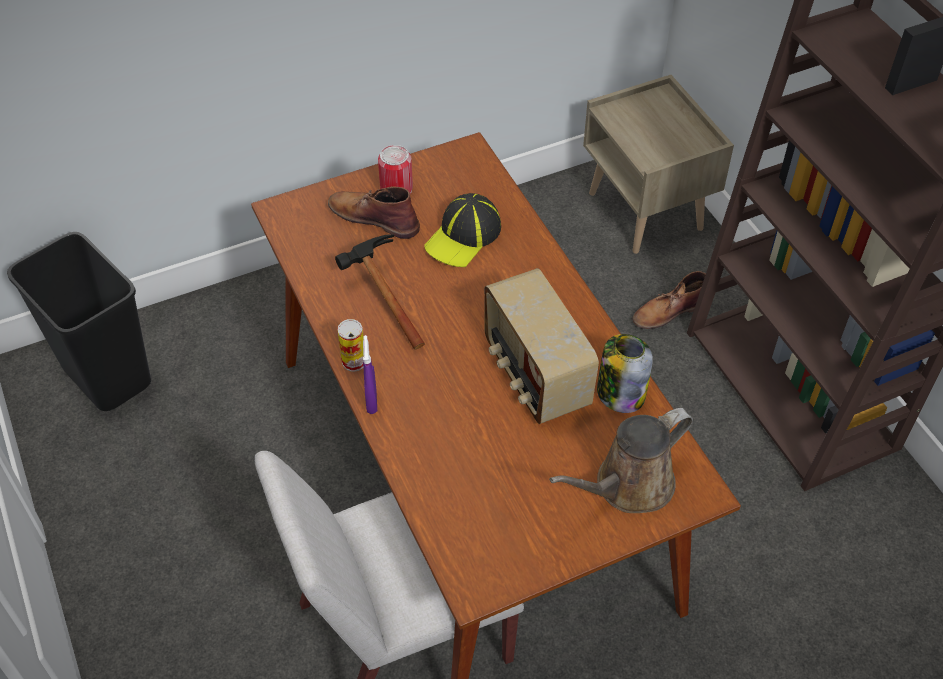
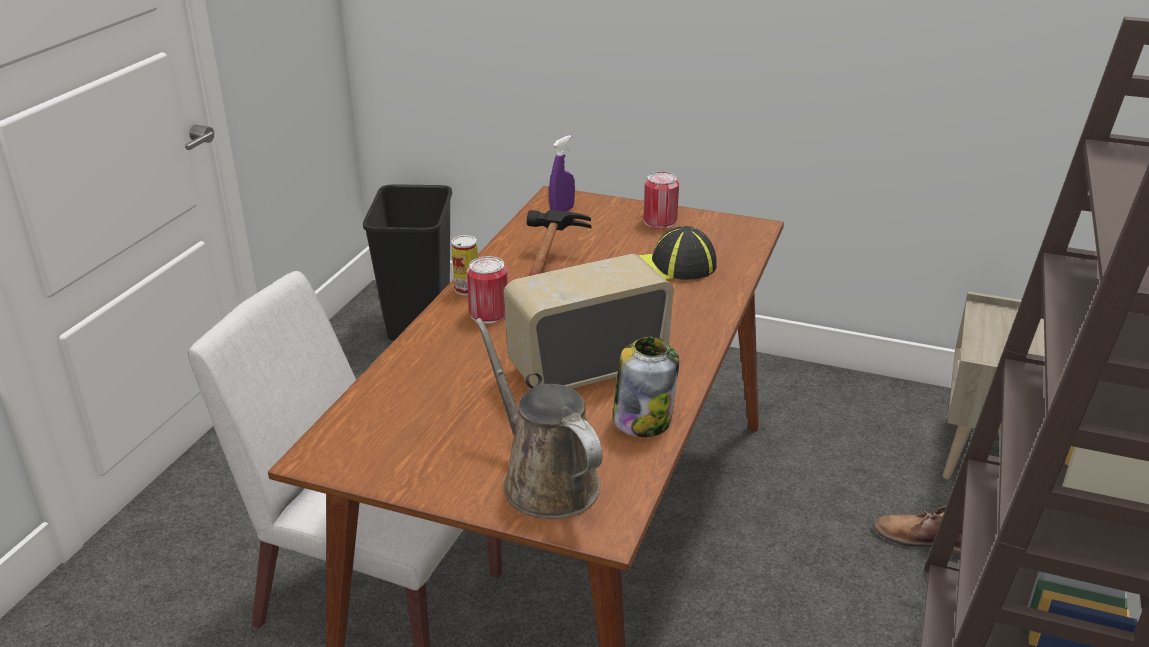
camera: 45 degrees right, 20 degrees down
(371, 401) = (440, 315): purple spray bottle -> purple spray bottle (562, 211)
(373, 217) = (616, 227): brown boot -> none
(404, 374) = (489, 314): none -> can
(534, 375) = (587, 368): radio -> radio turned 45 degrees clockwise
(628, 486) = (545, 480): brown watering can -> brown watering can turned 45 degrees clockwise

